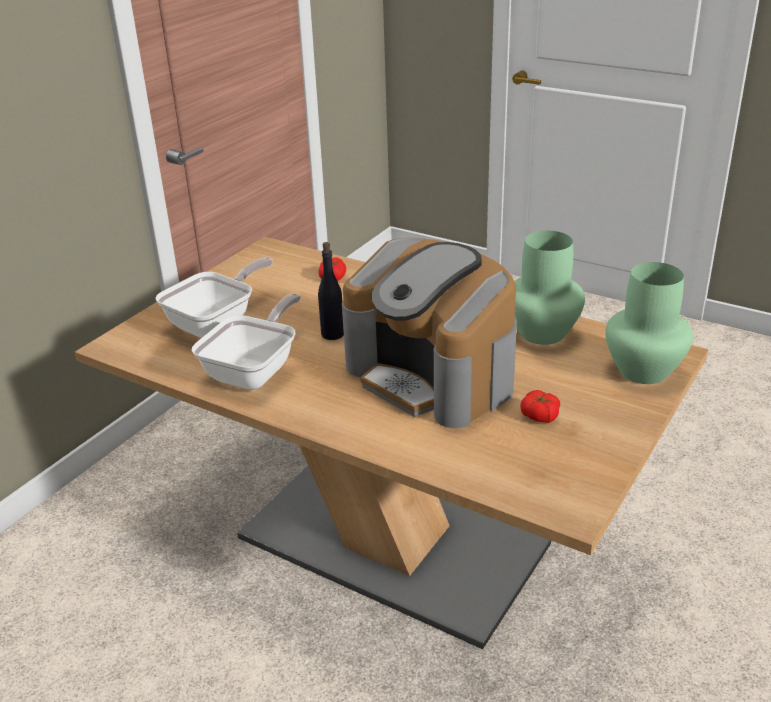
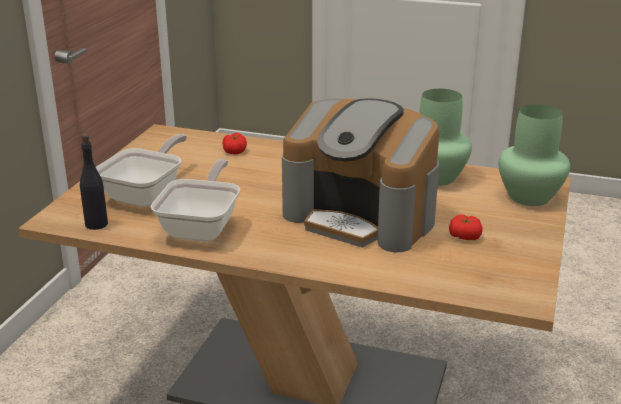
camera: 15 degrees left, 5 degrees down
(332, 334) = (257, 193): black bottle -> black bottle (96, 224)

